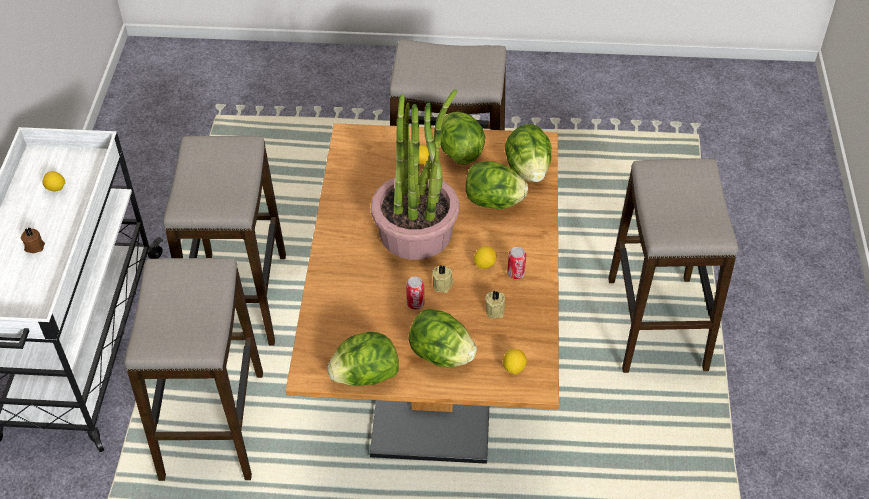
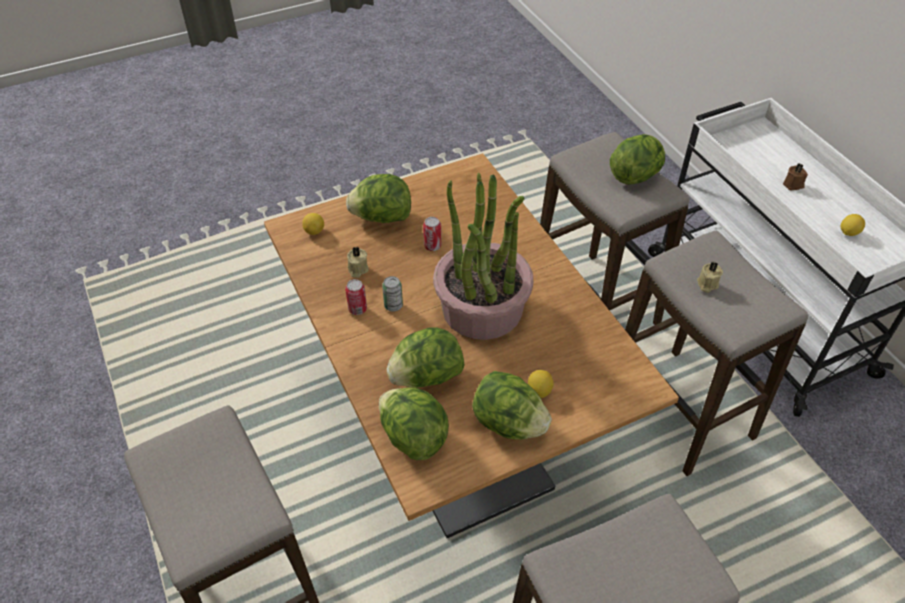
camera: 150 degrees right, 0 degrees up
(365, 376) = (431, 181): lettuce -> lettuce (635, 175)
(443, 284) = (419, 271): beige candle -> beige candle (706, 284)
(484, 264) = (393, 305): lemon -> can

